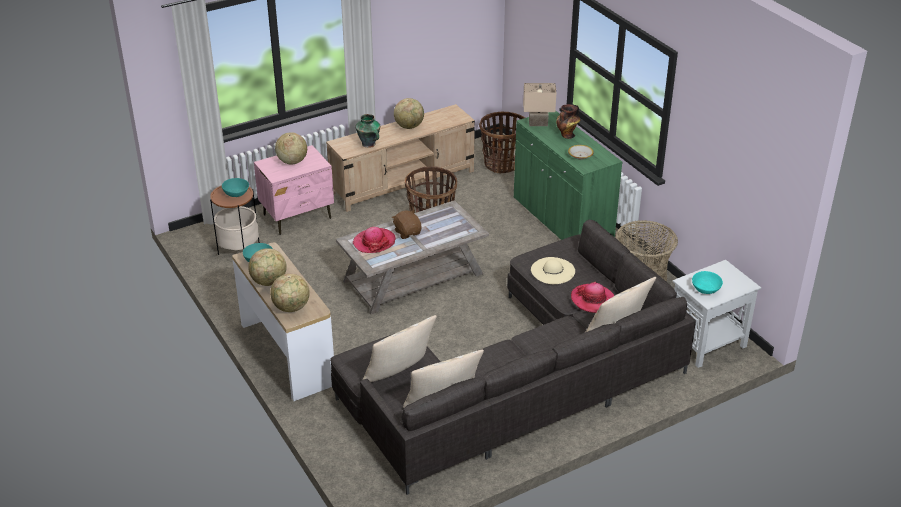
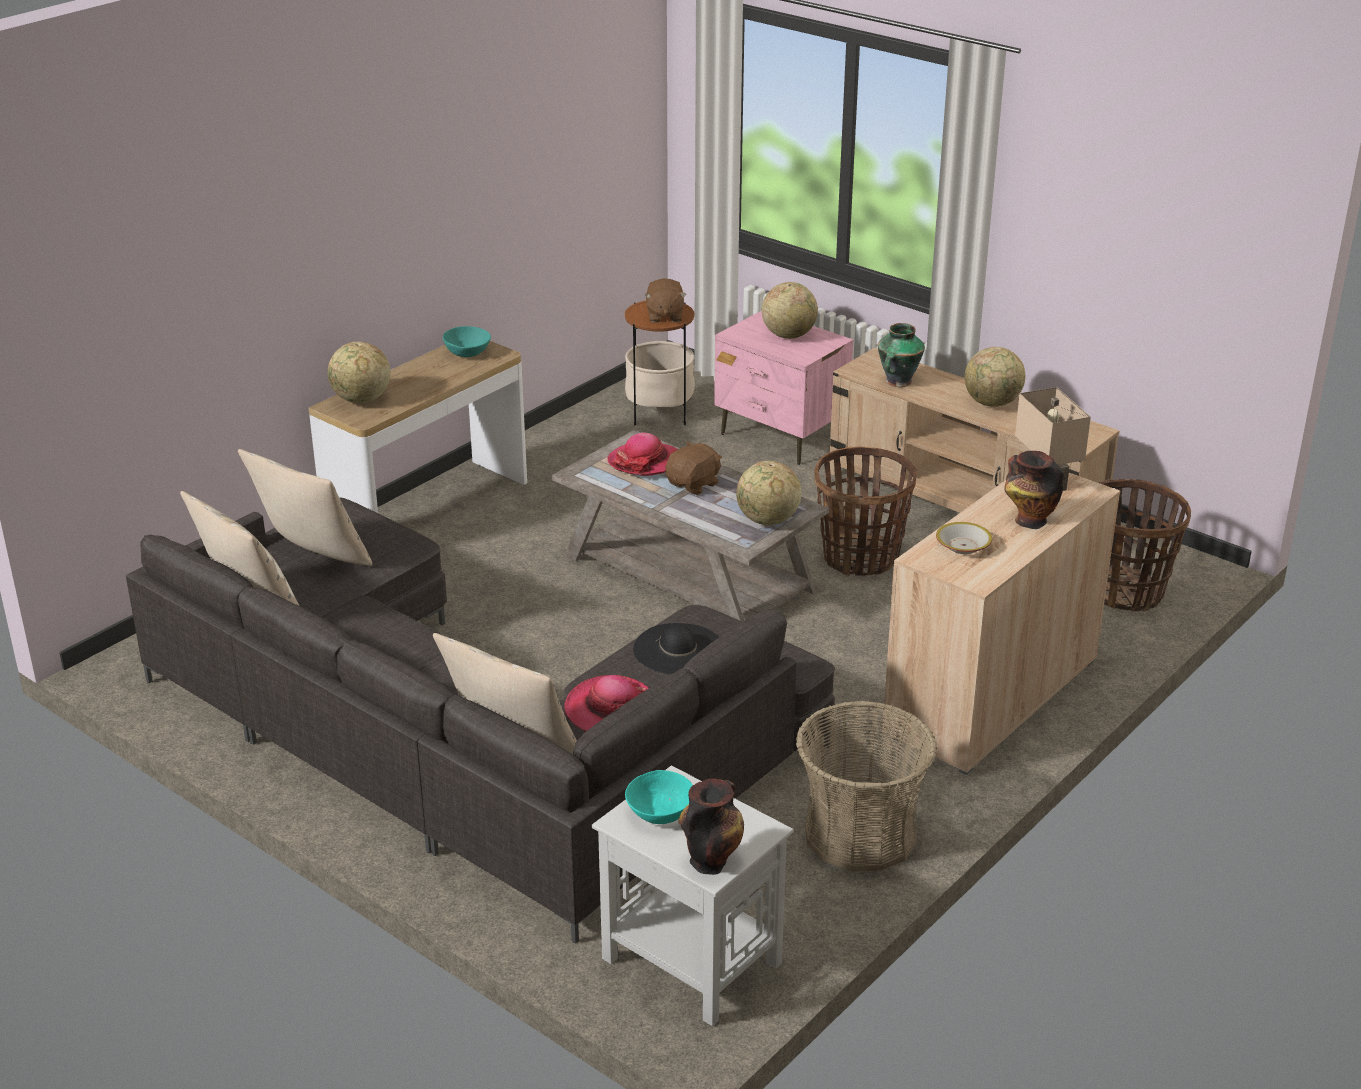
camera: 70 degrees right, 5 degrees down
(236, 193) = (664, 316): turquoise bowl -> brown plush toy
(269, 282) = (417, 371): globe -> globe (767, 521)
(552, 270) = (678, 649): beige hat -> black hat
(562, 220) = (991, 697): green cabinet -> beige cabinet
(740, 283) = (710, 860): none -> vase

